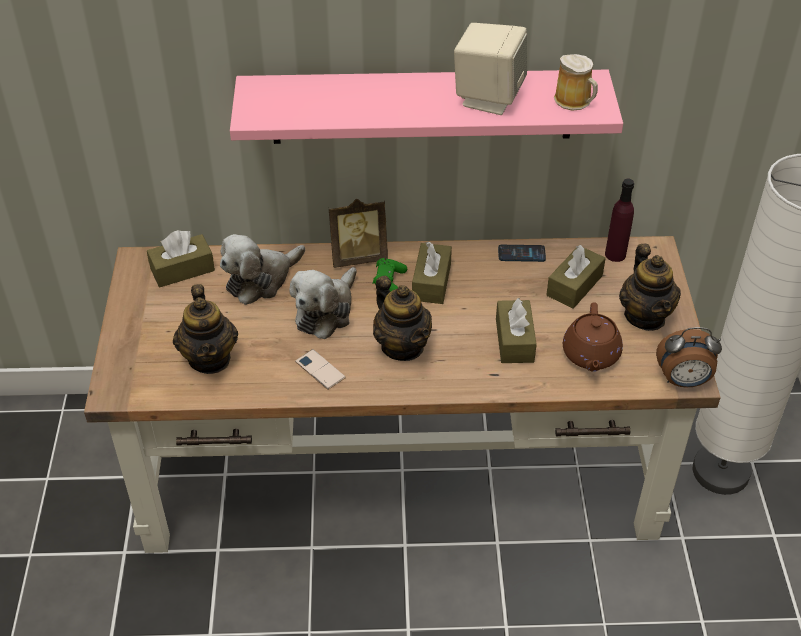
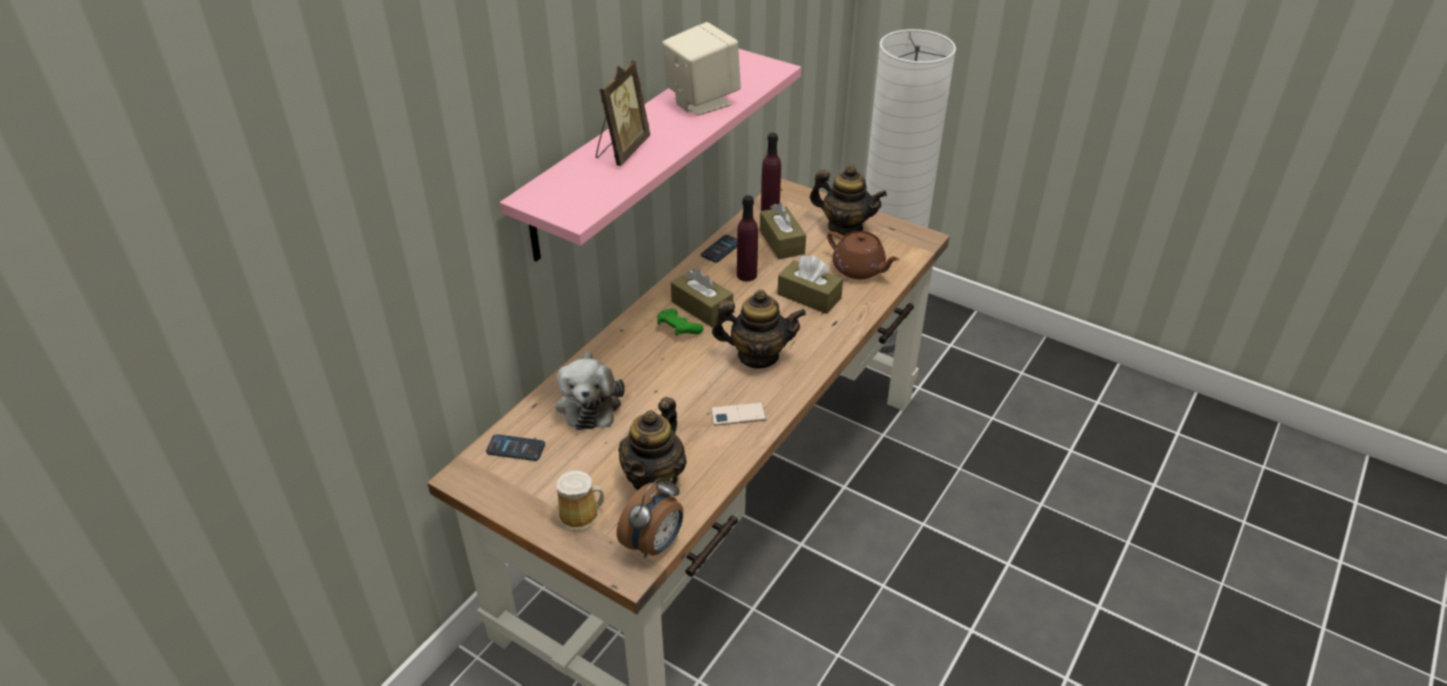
camera: 55 degrees left, 5 degrees down
(182, 270) = (516, 448): brown tissue box -> phone
(210, 358) = (655, 479): teapot -> teapot turned 90 degrees clockwise
(326, 311) = (672, 380): plush toy -> none
(358, 257) = (627, 333): picture frame -> picture frame (621, 151)
(503, 287) = (746, 275): none -> purple bottle
(574, 101) = (752, 72): mug -> mug (582, 514)
(683, 381) = (921, 242): alarm clock -> alarm clock (655, 544)

